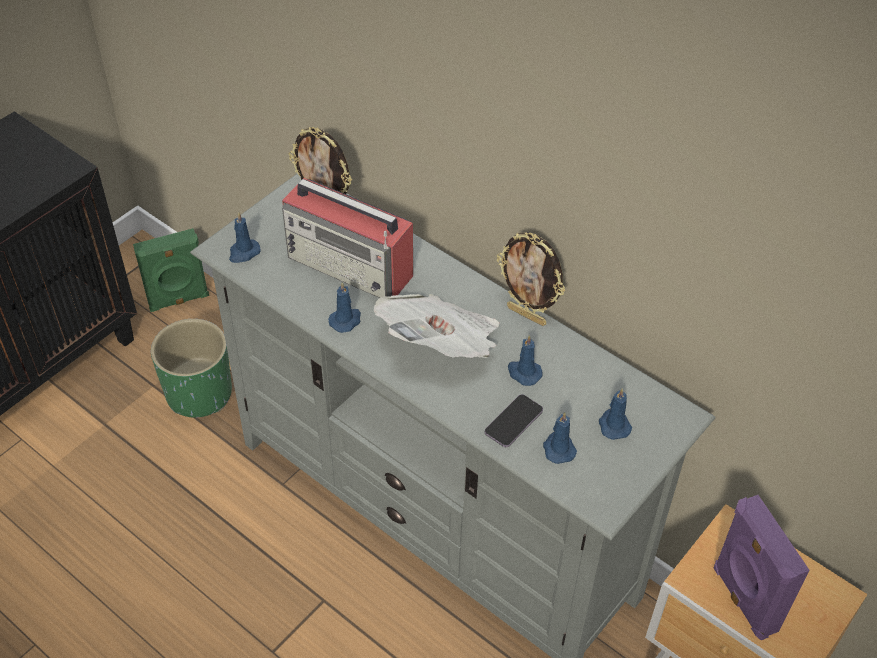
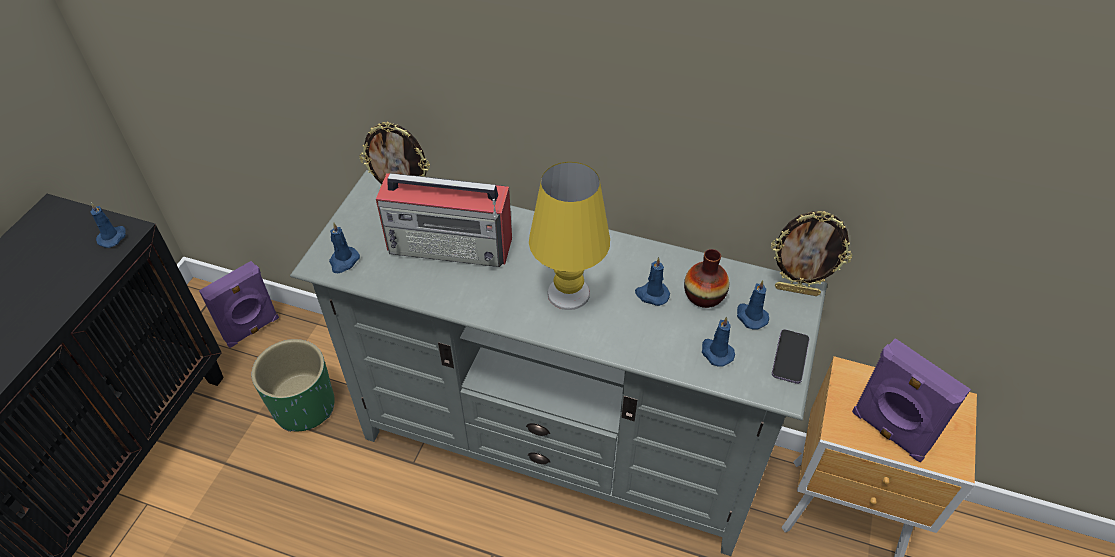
camera: 20 degrees left, 0 degrees up
(178, 300) = (252, 330): green speaker -> purple speaker
(346, 320) = (470, 295): blue candle -> blue candle (113, 237)
(441, 346) = (568, 292): newspaper -> yellow table lamp
(513, 422) = (666, 341): phone -> phone (790, 357)
(527, 315) = (629, 243): picture frame -> picture frame (797, 290)
(576, 390) = (704, 295): none -> vase

